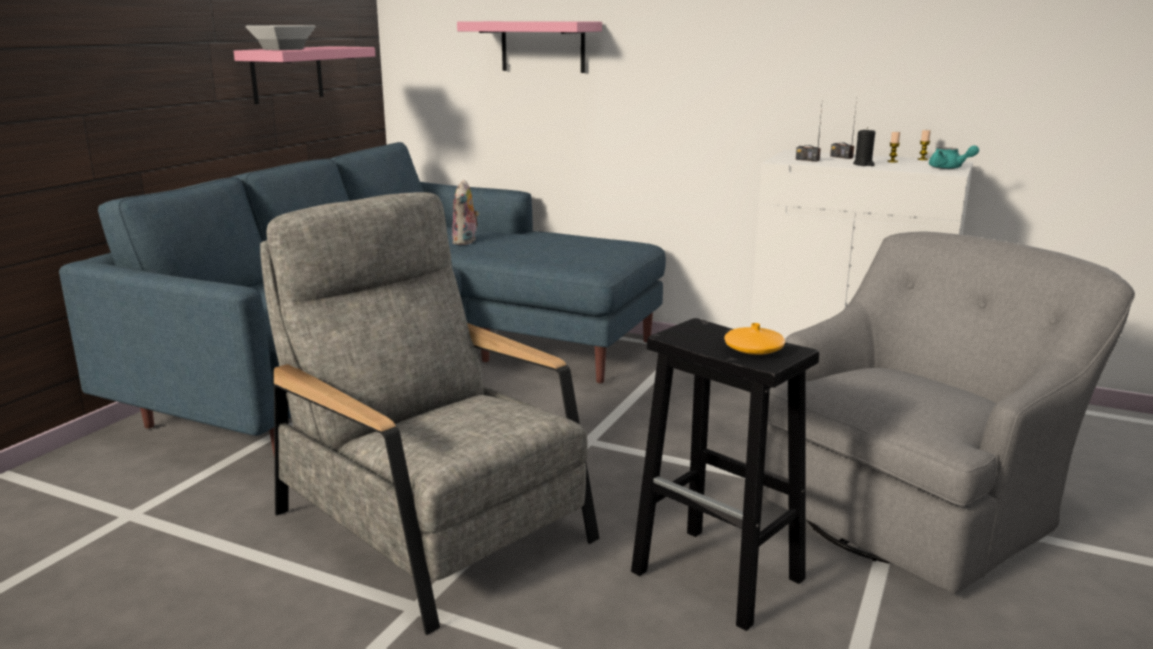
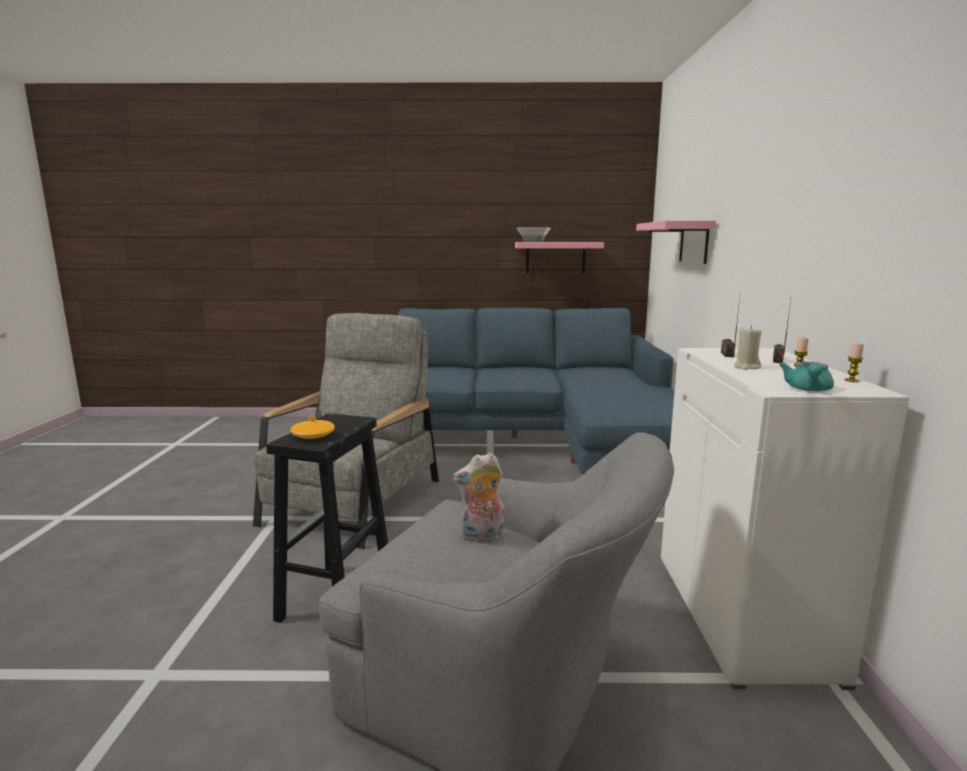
camera: 65 degrees right, 5 degrees down
(466, 242) = (596, 378): plush toy -> plush toy (482, 537)
(863, 164) = (746, 367): black candle -> beige candle

